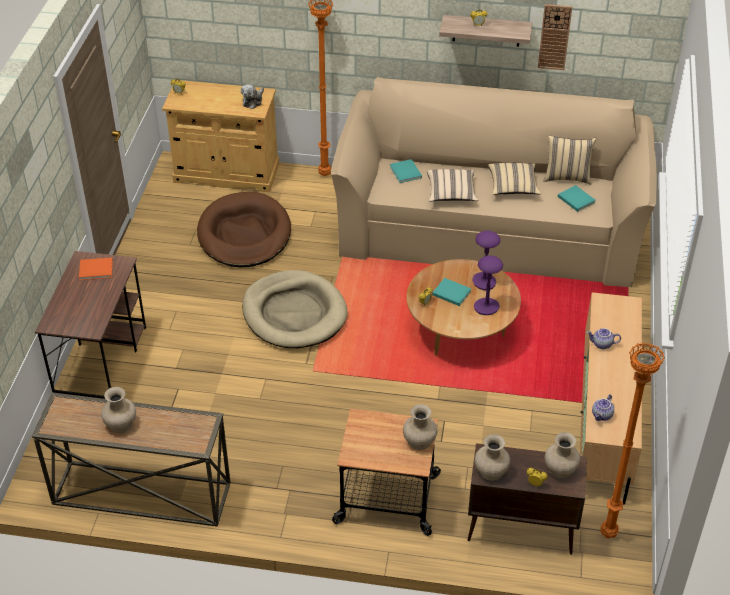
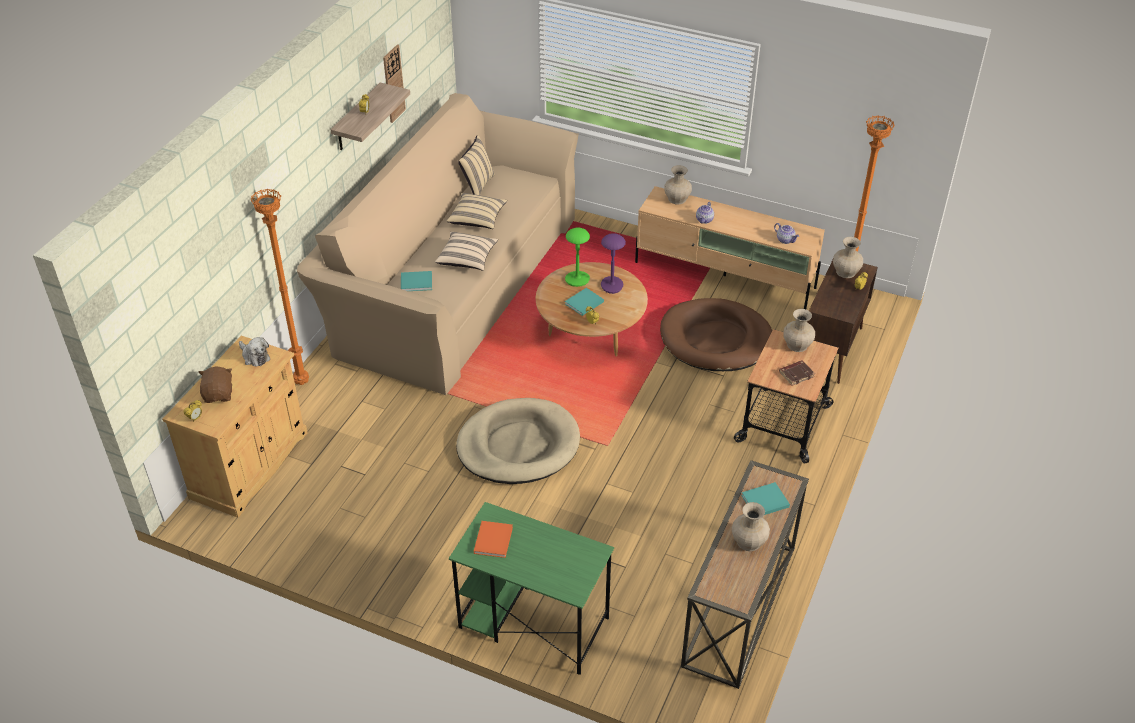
camera: 75 degrees left, 0 degrees up
(101, 361) = (532, 622): brown desk -> green desk
(207, 96) = (219, 394): none -> brown plush toy
(244, 234) = (371, 465): brown dog bed -> brown dog bed (716, 339)
(373, 445) = (796, 374): none -> brown book
(484, 282) = (577, 279): purple table lamp -> green table lamp
(491, 471) = (841, 309): beige vase -> beige vase (676, 199)
(575, 199) = (512, 188): turquoise book -> turquoise book (763, 501)

